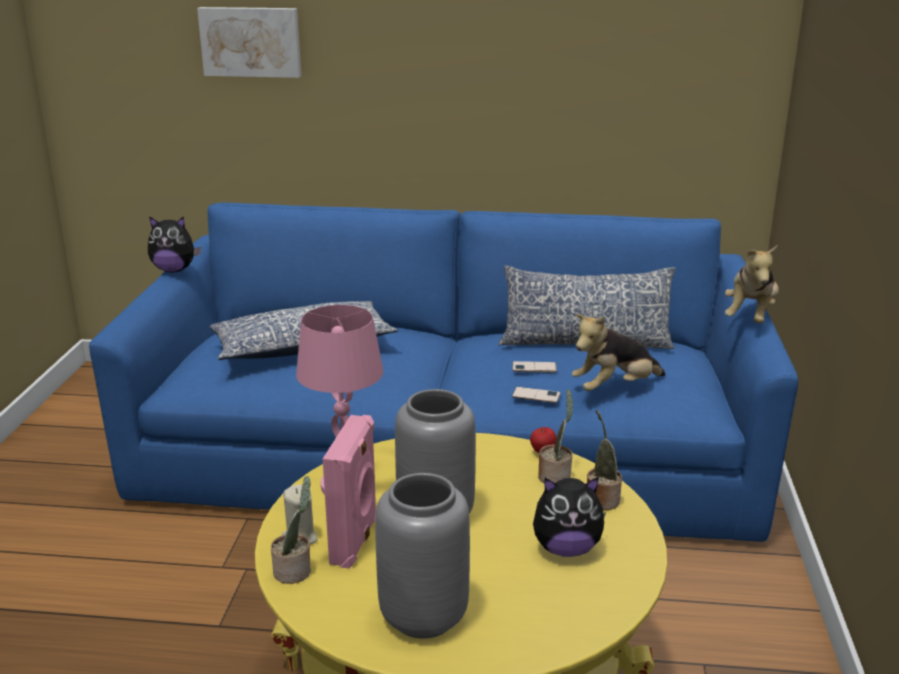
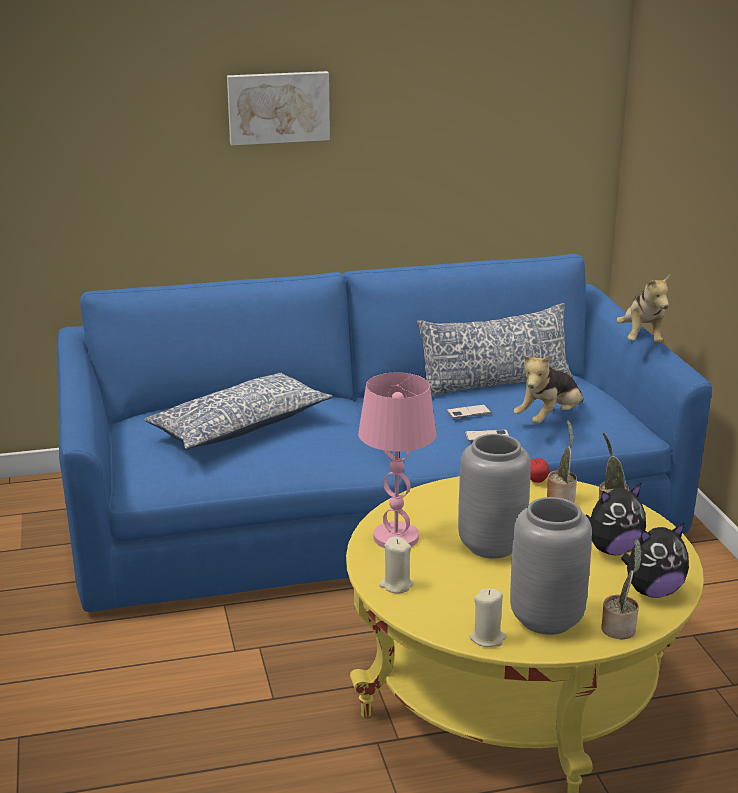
camera: 20 degrees left, 0 degrees up
(174, 270) = (73, 368): plush toy -> plush toy (652, 591)
(251, 41) = (111, 120): picture -> picture (278, 107)
(295, 571) = (415, 609): potted plant -> potted plant (620, 628)
(340, 624) = (487, 638): none -> beige candle
(356, 541) = (444, 577): pink speaker -> none

